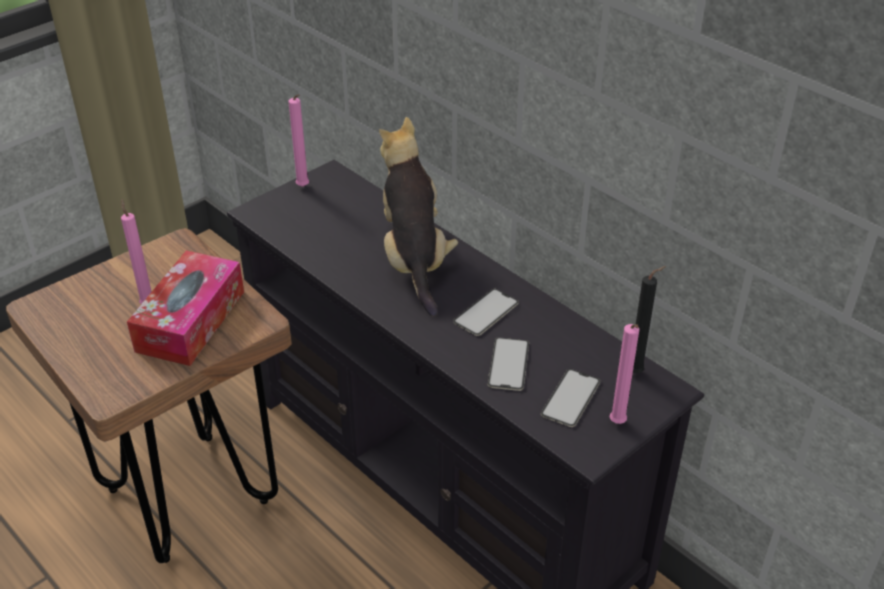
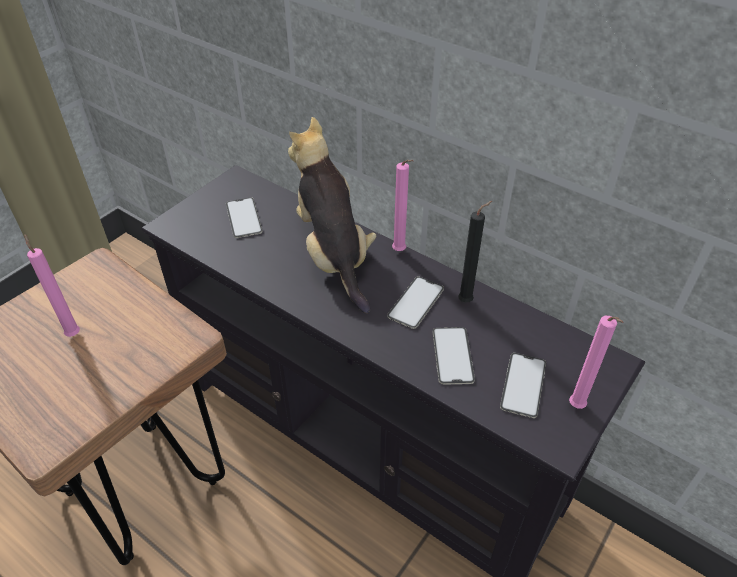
camera: 10 degrees left, 5 degrees up
(191, 321) = (121, 347): tissue box -> none
(303, 187) = (212, 195): pink candle -> pink candle (400, 252)
(331, 213) = (244, 218): none -> phone
(637, 372) = (577, 347): black candle -> black candle (467, 300)

